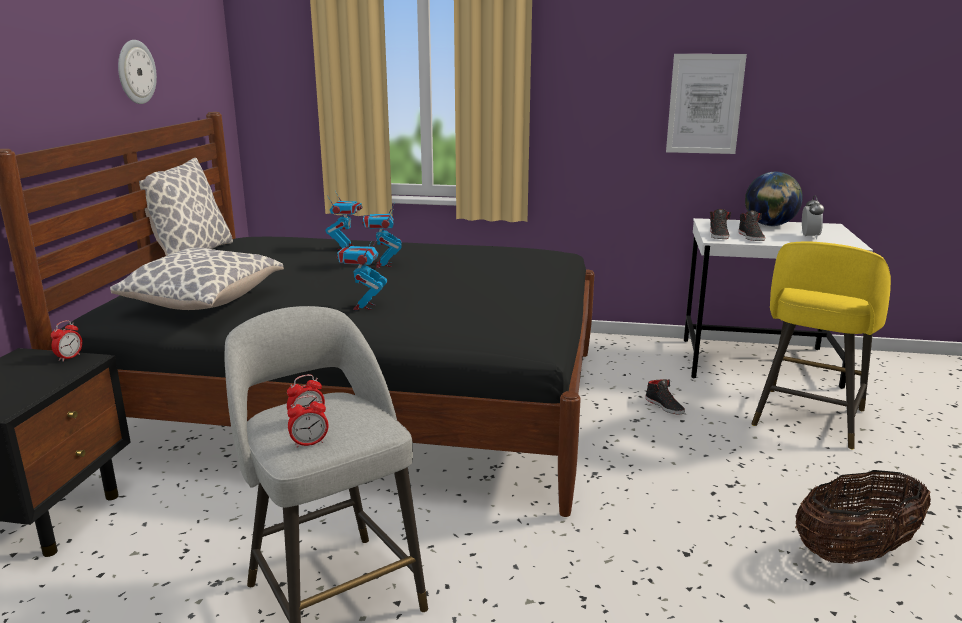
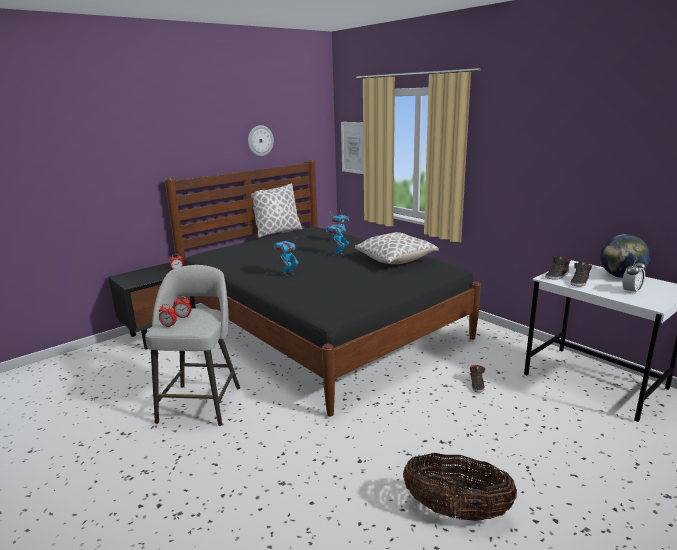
camera: 40 degrees right, 0 degrees up
(204, 302) = (237, 257): pillow -> pillow (395, 261)
(705, 104) = (586, 175): picture -> picture (353, 147)
(807, 419) = (567, 429): yellow stool -> none

